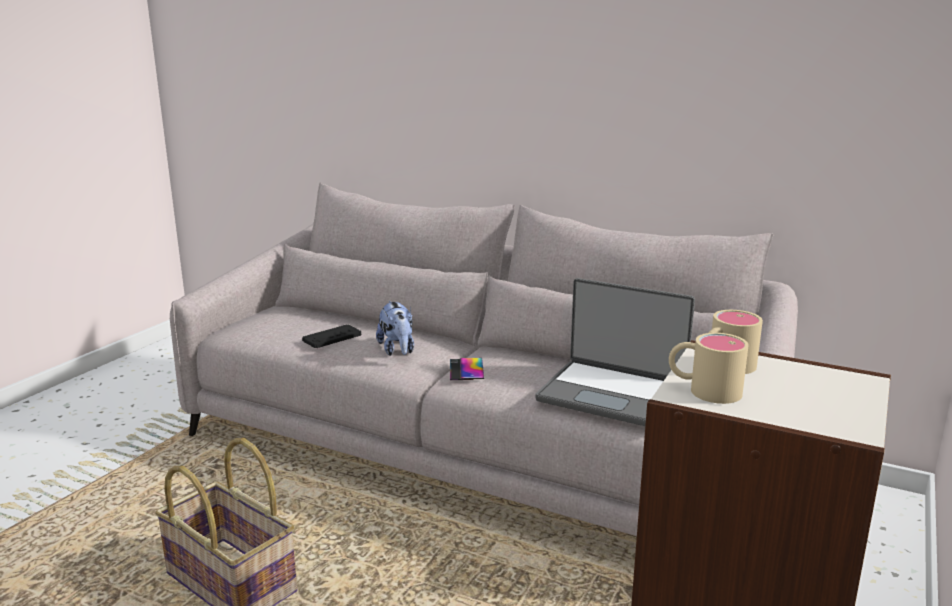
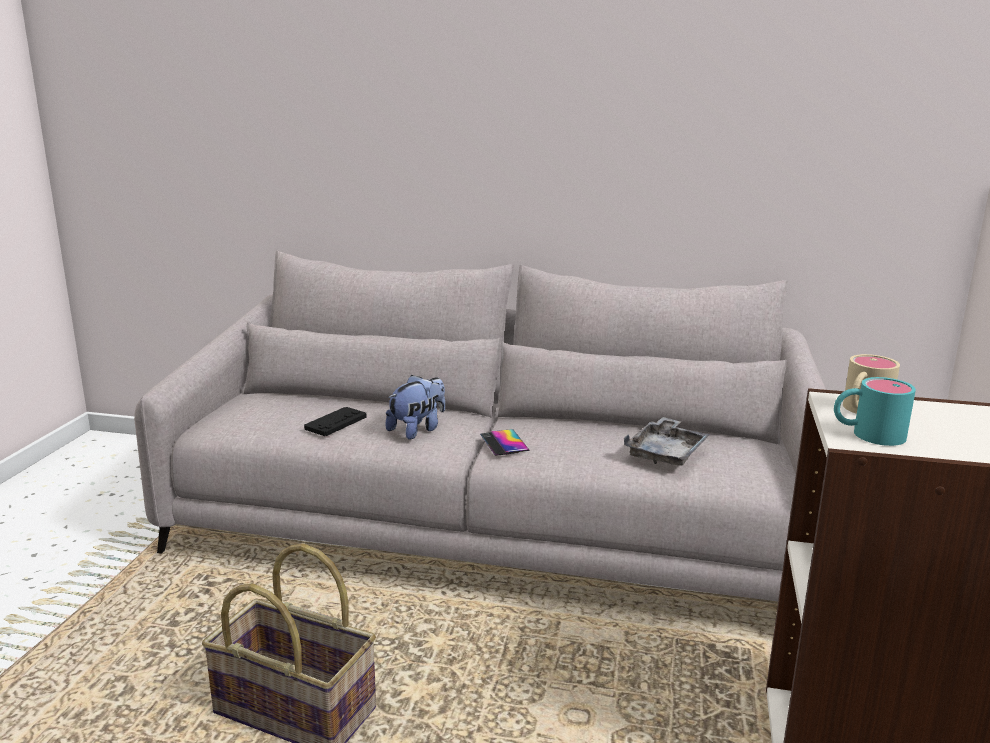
camera: 15 degrees left, 0 degrees up
(397, 350) = (417, 430): plush toy -> plush toy turned 105 degrees counterclockwise
(613, 394) = (666, 453): laptop -> grey tray
(703, 390) = (867, 434): beige mug -> turquoise mug

